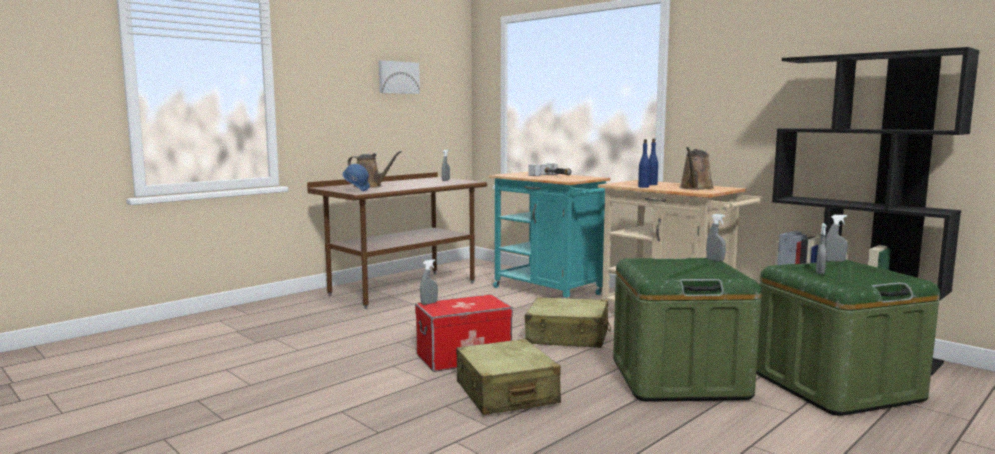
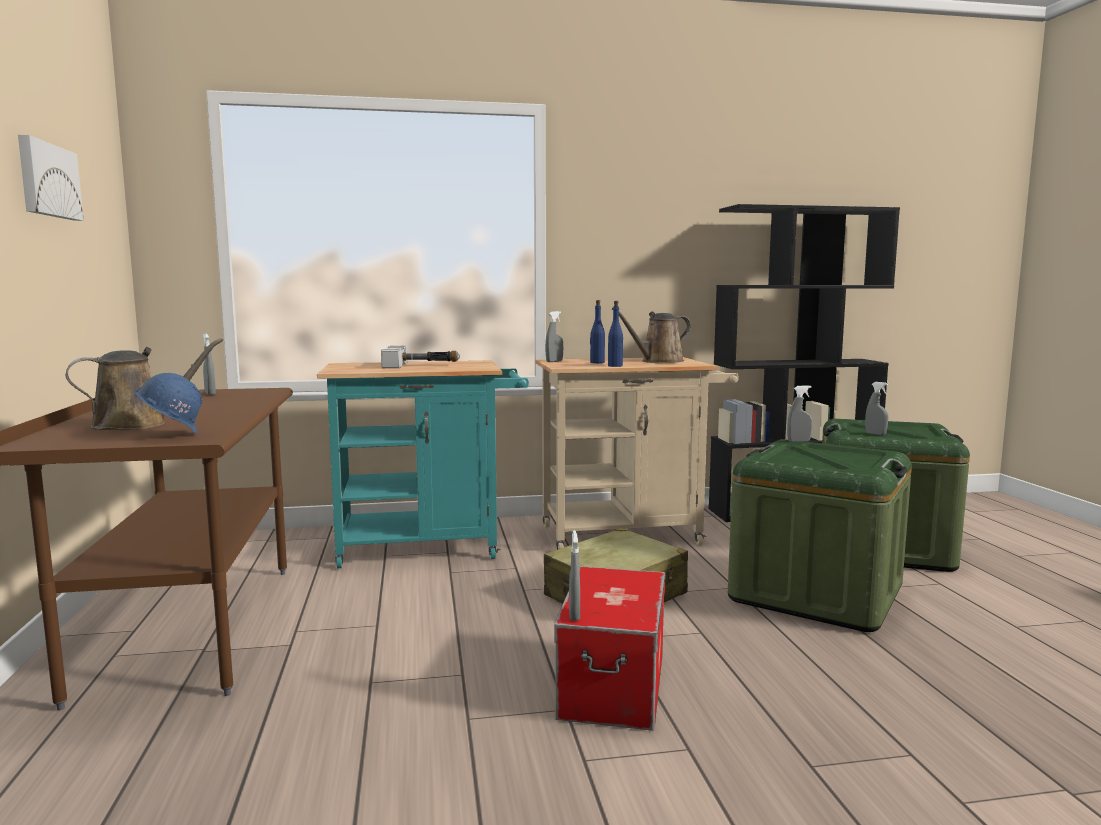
camera: 55 degrees left, 0 degrees up
(506, 393) = (792, 702): beige suitcase -> none
(695, 188) = (658, 361): brown watering can -> brown watering can turned 90 degrees clockwise
(834, 261) = (840, 421): grey spray bottle -> grey spray bottle (554, 361)

